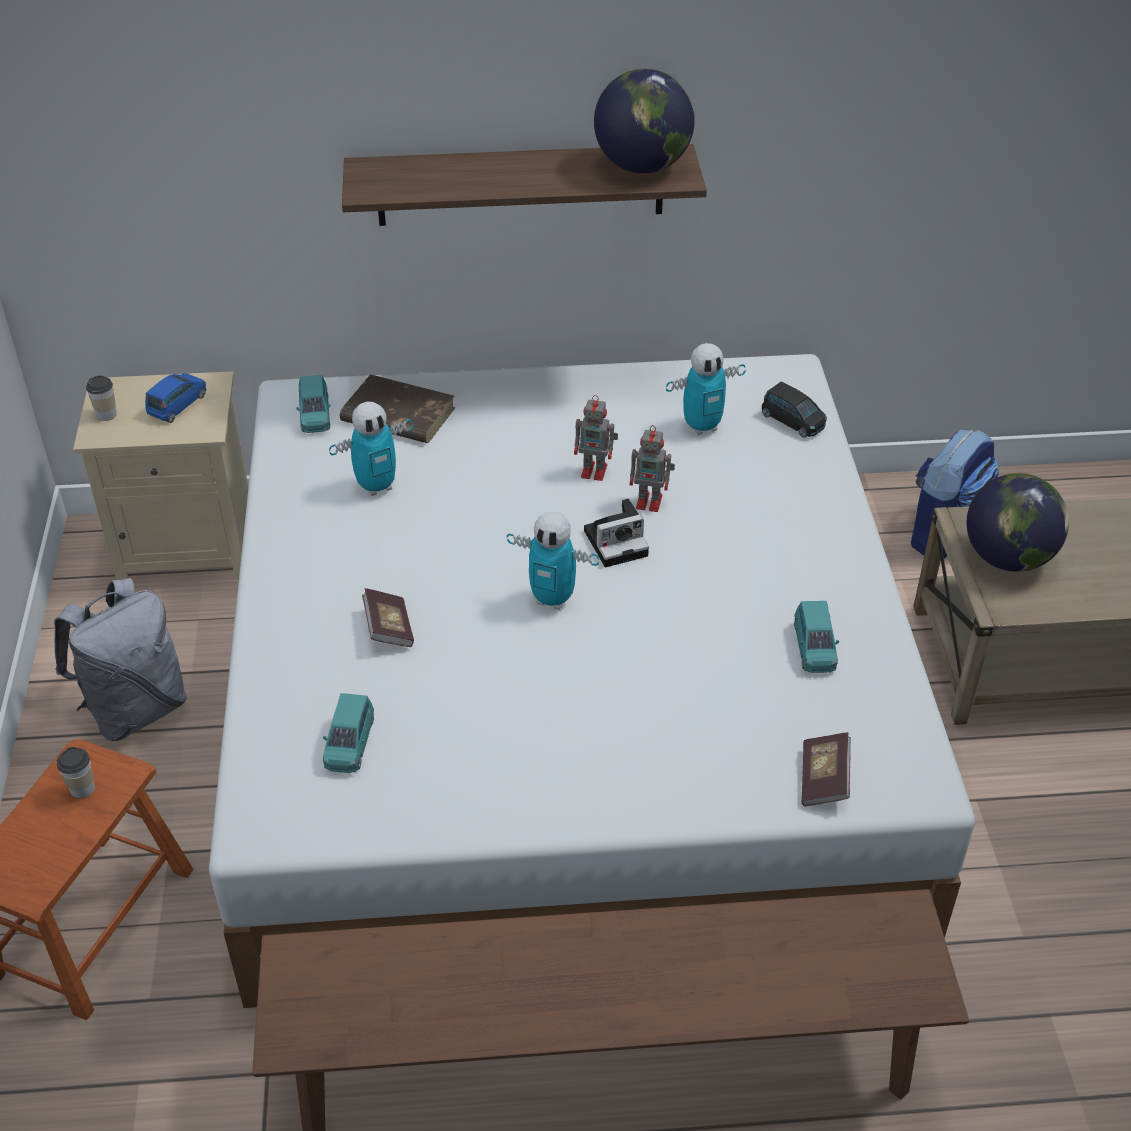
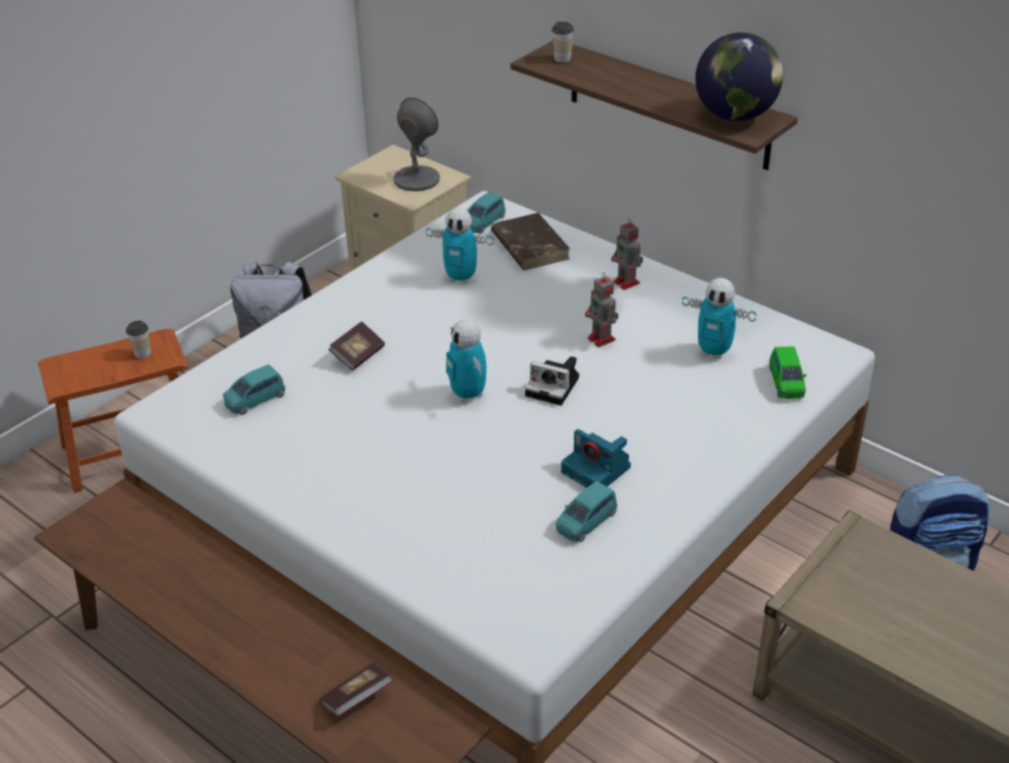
camera: 45 degrees right, 5 degrees down
(106, 415) = (374, 167): cup -> cup (562, 58)
(177, 405) = (416, 179): blue toy car -> grey table lamp
(650, 502) = (610, 376): toy robot -> toy robot (627, 283)
(759, 595) = (597, 470): none -> camera
(793, 421) = (786, 383): black toy car -> green toy car
(824, 780) = (474, 597): book -> book (357, 699)
(1008, 558) = (858, 576): globe -> none

